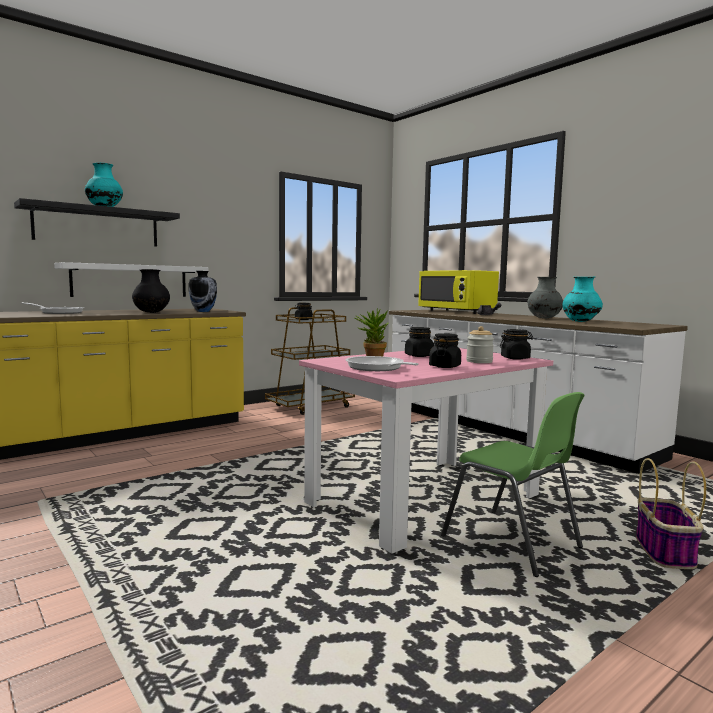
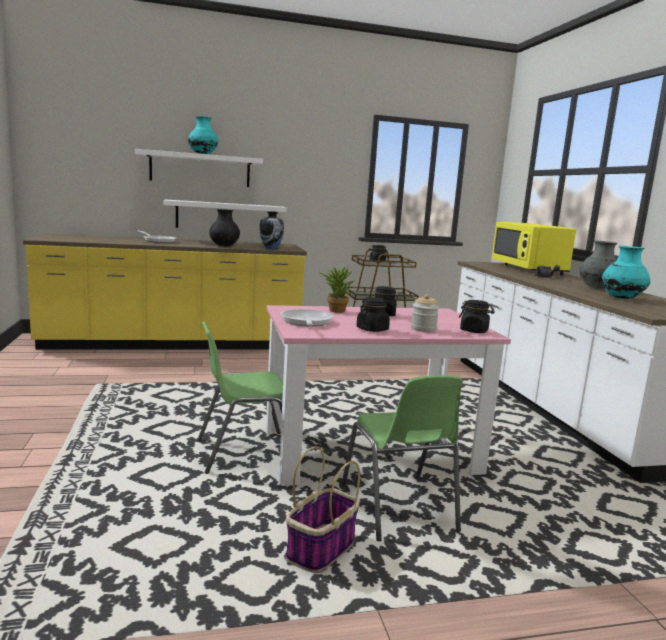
camera: 25 degrees right, 5 degrees up
(97, 226) = (200, 169): black shelf -> white shelf
(311, 532) = (243, 452): none -> green chair
(665, 552) = (545, 562): basket -> basket (321, 549)

